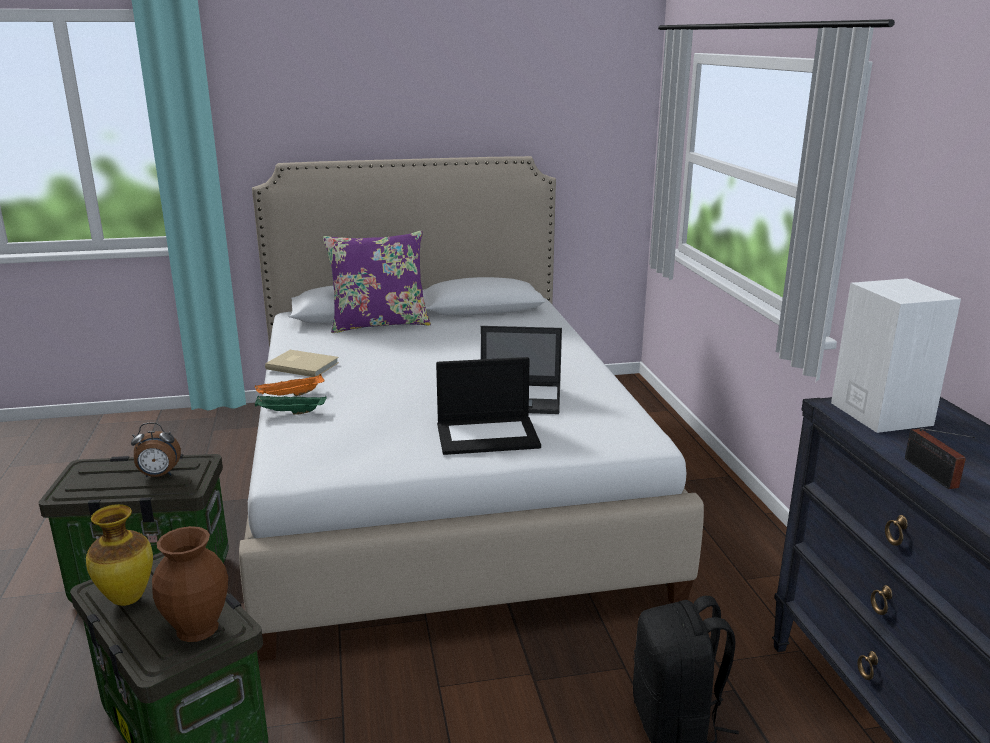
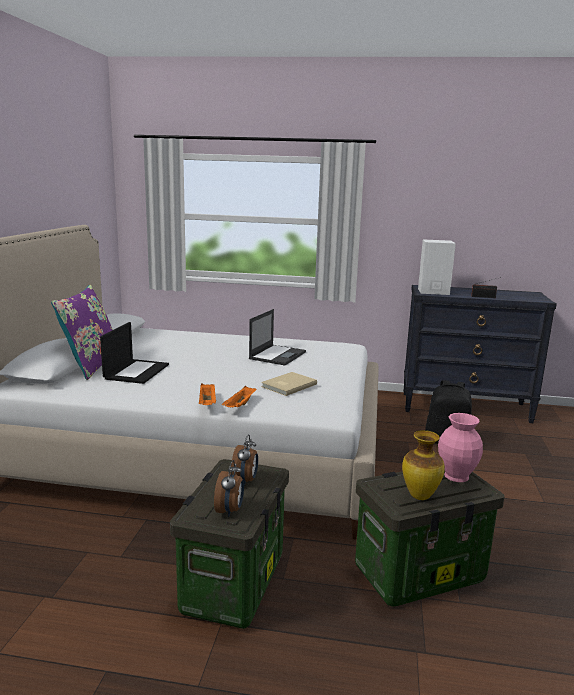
camera: 70 degrees left, 5 degrees down
(90, 480) = (230, 510): none -> alarm clock
(198, 627) = (455, 475): brown vase -> pink vase
(290, 413) = (240, 406): green tray -> orange tray
(302, 365) = (147, 394): beige book -> beige book (287, 385)
(488, 435) = (321, 367): laptop -> laptop (136, 371)

